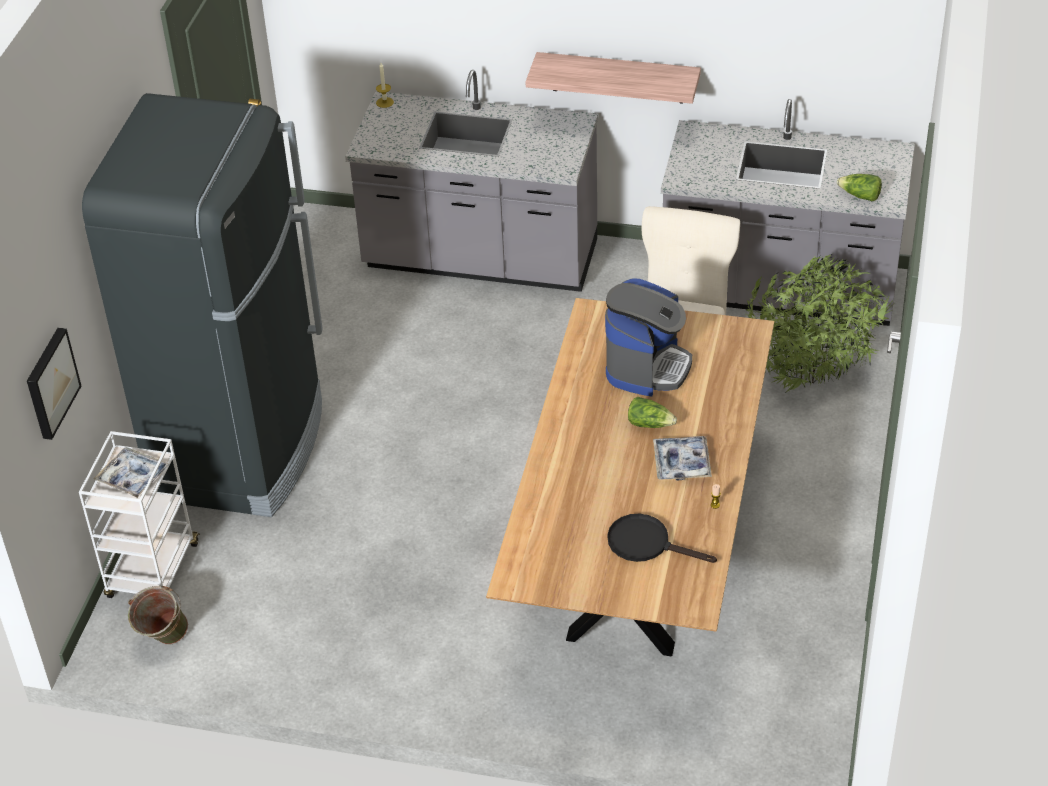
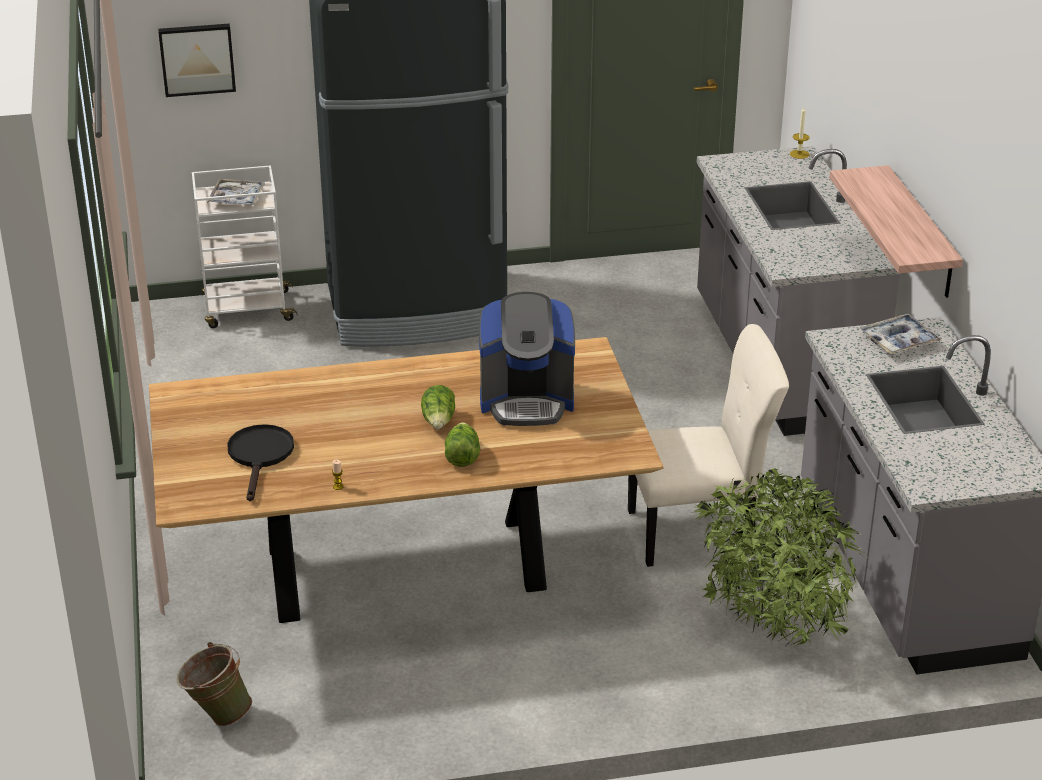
camera: 65 degrees right, 10 degrees down
(163, 641) = (171, 337): green bucket -> green bucket (216, 715)
(682, 463) = (390, 453): tray -> tray (899, 341)
(860, 196) = (915, 464): lettuce -> lettuce (461, 456)

